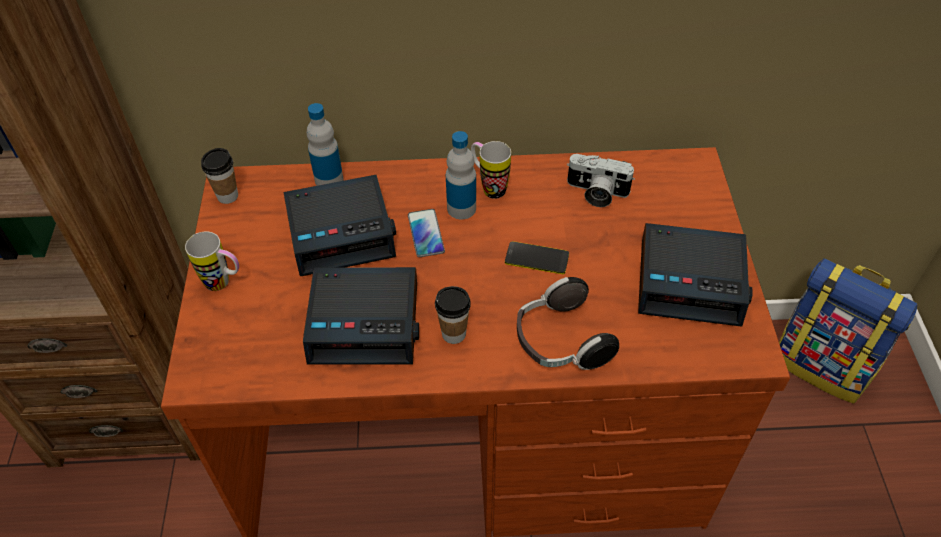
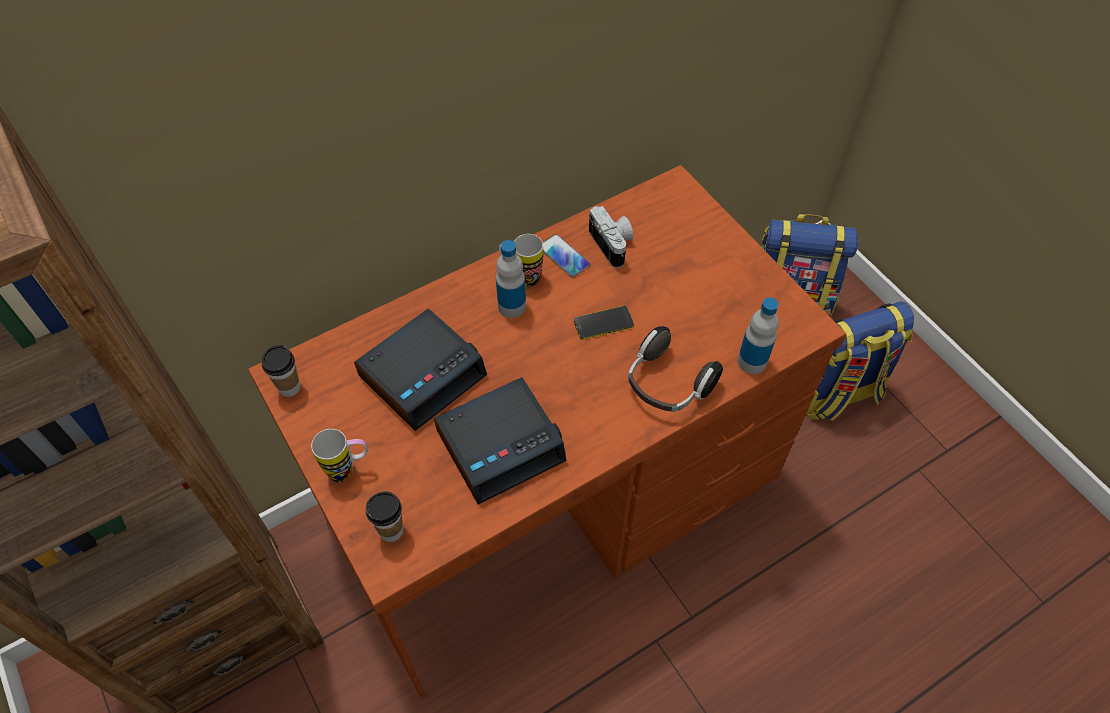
camera: 30 degrees left, 5 degrees up
(329, 180) = (375, 331): bottle -> bottle (752, 361)
(426, 233) = (497, 342): phone -> phone (564, 256)
(454, 334) = (580, 419): cup -> cup (391, 530)
(596, 193) = (613, 244): camera -> camera turned 105 degrees counterclockwise
(690, 282) = (733, 289): alarm clock -> none
(826, 475) = (836, 393): none -> backpack

